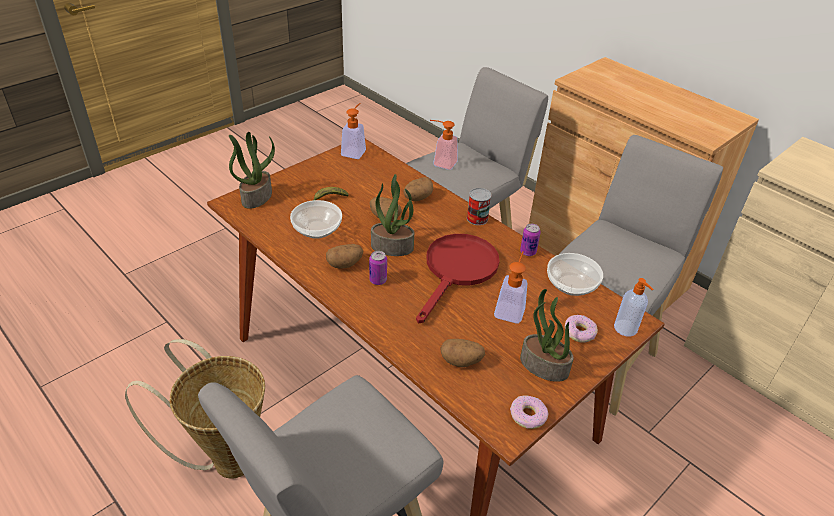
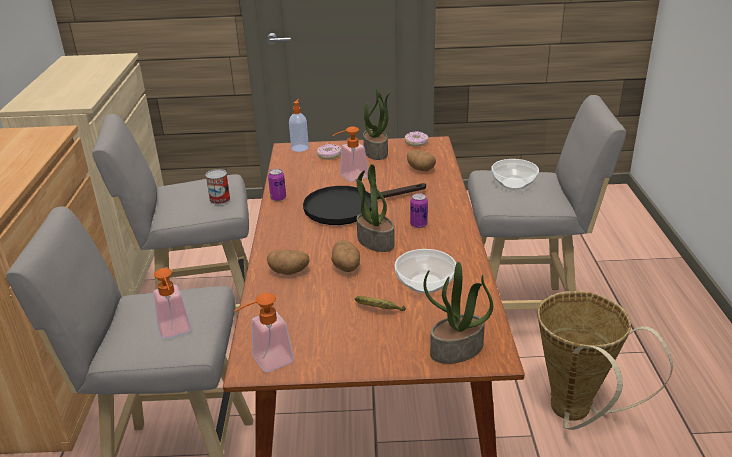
camera: 135 degrees left, 10 degrees down
(345, 264) = (432, 245): potato -> none
(457, 271) = (349, 207): red frying pan -> black frying pan
(477, 218) = (270, 233): can -> can (220, 199)
(570, 284) = (288, 173): bowl -> bowl (514, 184)

